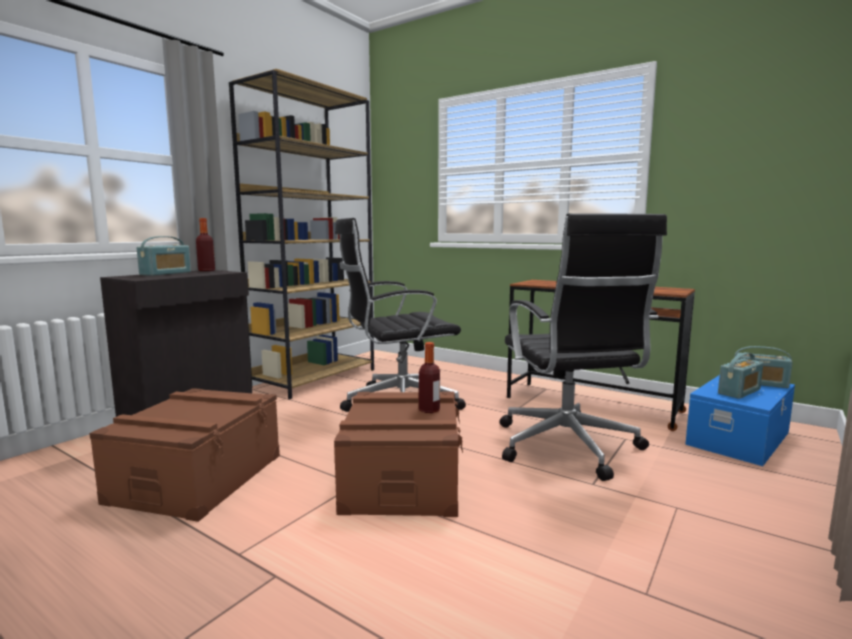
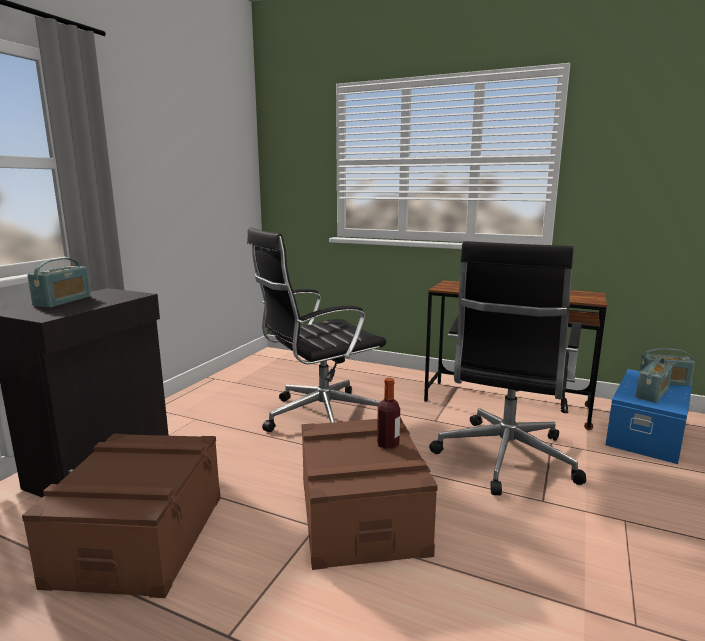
camera: 10 degrees left, 5 degrees up
(206, 270) = (106, 291): bottle -> none
(315, 378) = (218, 389): brown bookcase -> none
(568, 448) = (504, 459): black office chair -> black office chair turned 45 degrees clockwise

